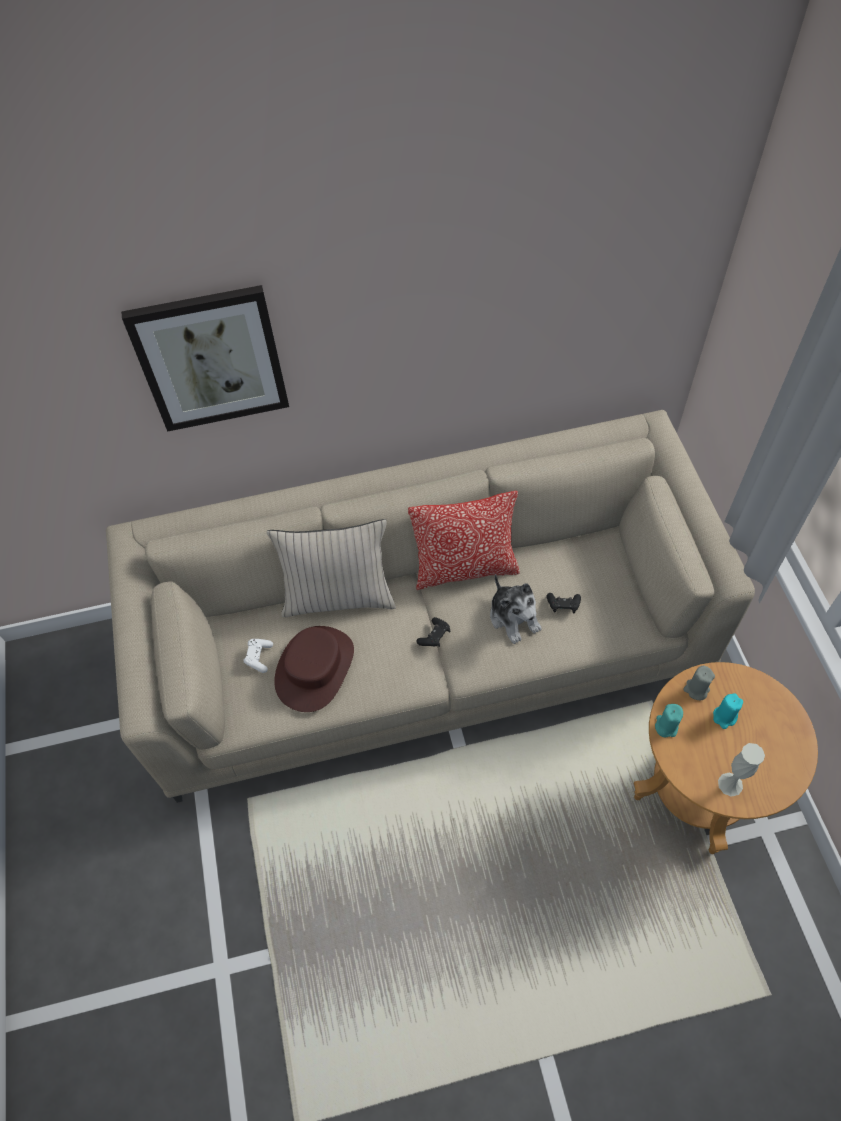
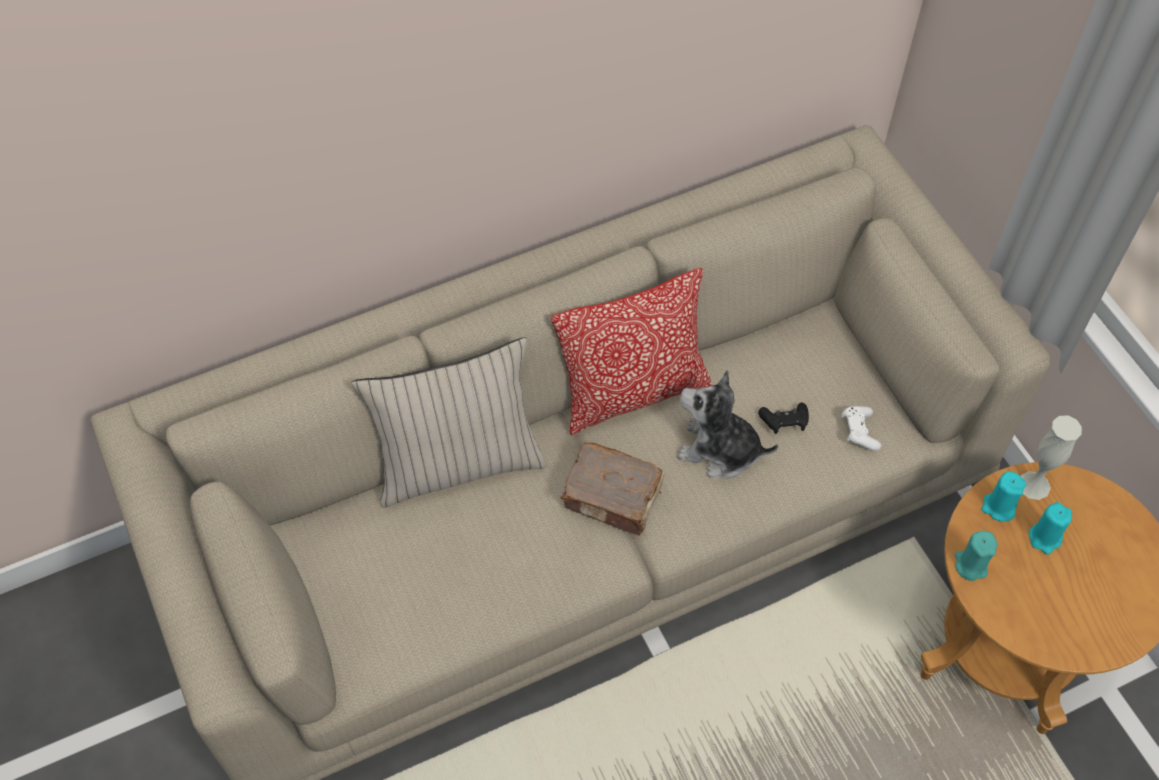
camera: 15 degrees left, 0 degrees up
(211, 359) = (247, 136): picture -> none
(259, 657) = (362, 573): white game controller -> white game controller (858, 432)
(314, 668) = (449, 574): brown hat -> none
(434, 637) = (613, 498): black game controller -> brown book
(514, 617) = (719, 450): plush toy -> plush toy turned 150 degrees clockwise
(696, 689) = (998, 507): grey candle -> turquoise candle
(730, 784) = (1074, 628): white vase -> white vase (1034, 485)

